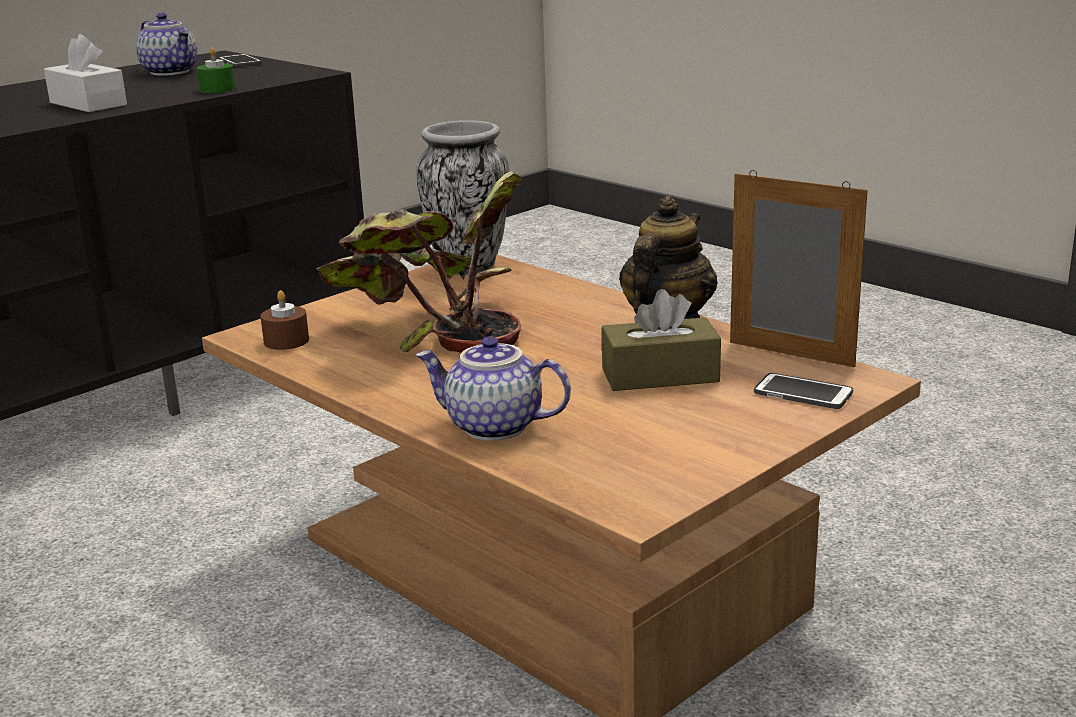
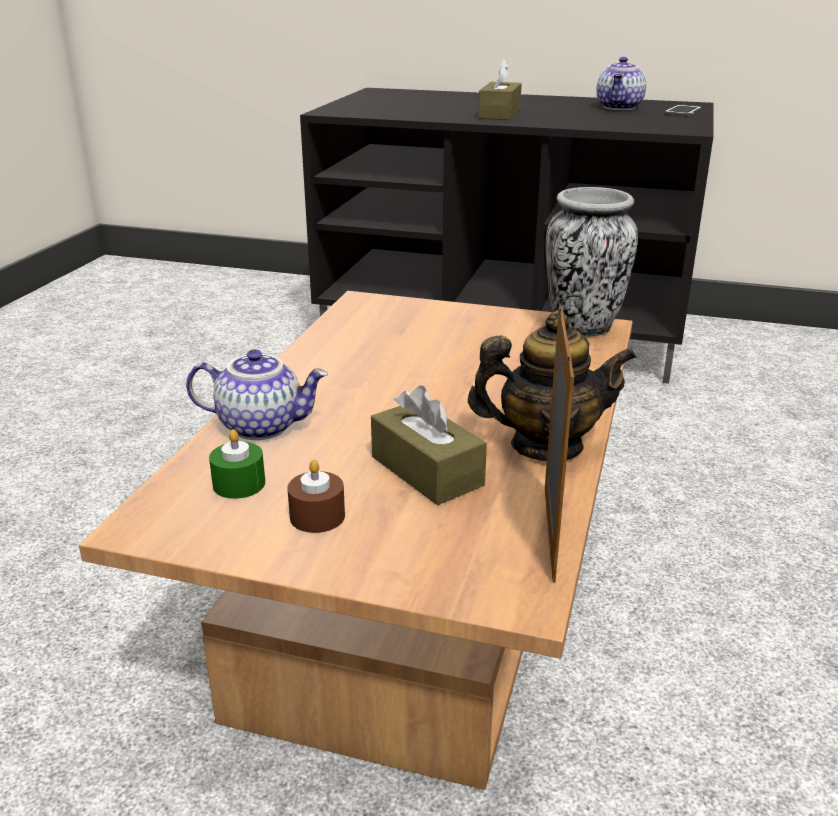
camera: 60 degrees right, 5 degrees up
(88, 104) = (499, 114): white tissue box -> brown tissue box
(217, 89) = (590, 124): green candle -> green candle (239, 484)
(286, 341) = (362, 314): brown candle -> brown candle (317, 516)
(431, 330) = (431, 352): potted plant -> none
(492, 427) = (262, 425): teapot -> teapot turned 105 degrees clockwise
(803, 393) = (450, 562): phone -> none

